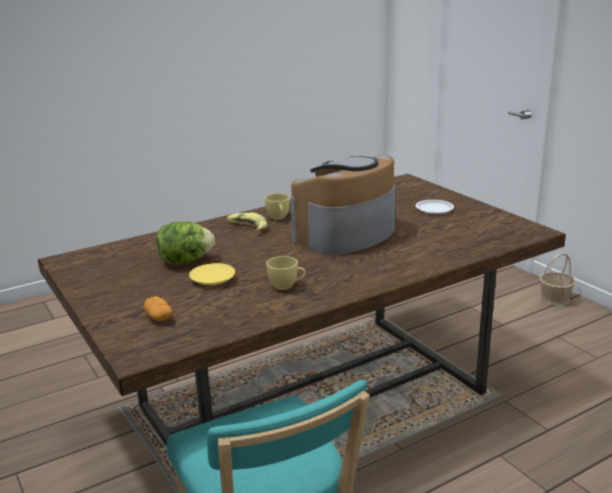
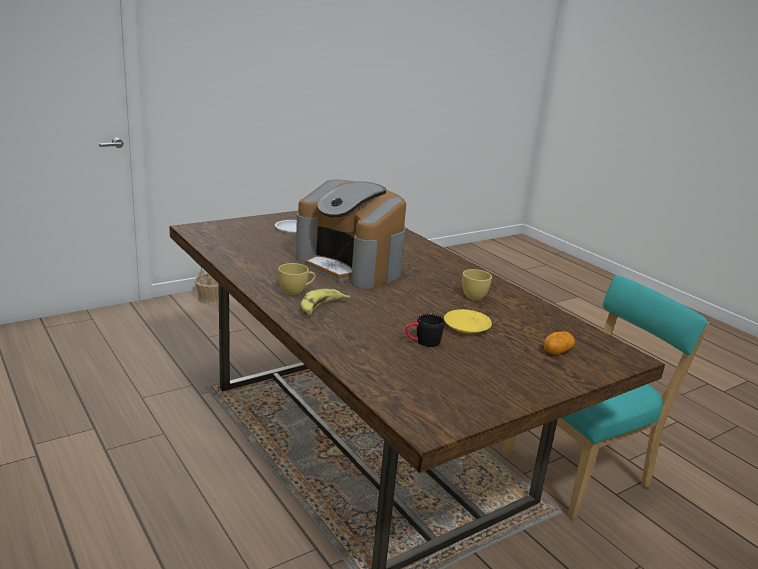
camera: 95 degrees left, 0 degrees up
(185, 261) = (422, 342): lettuce -> black mug

